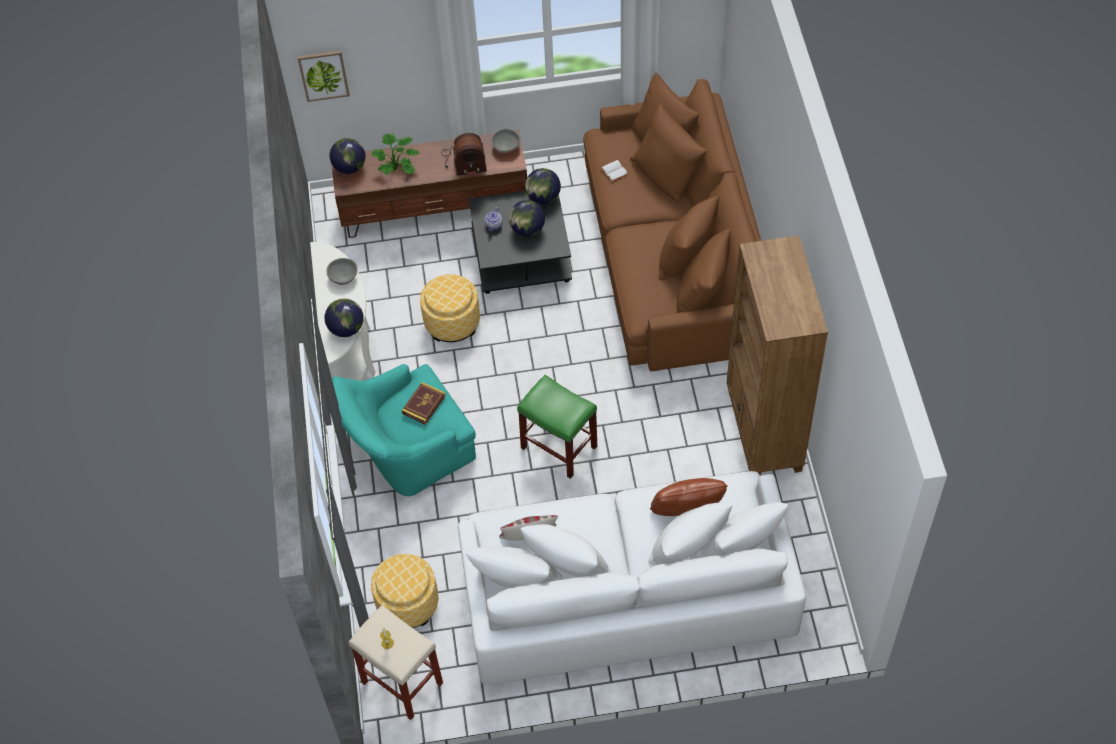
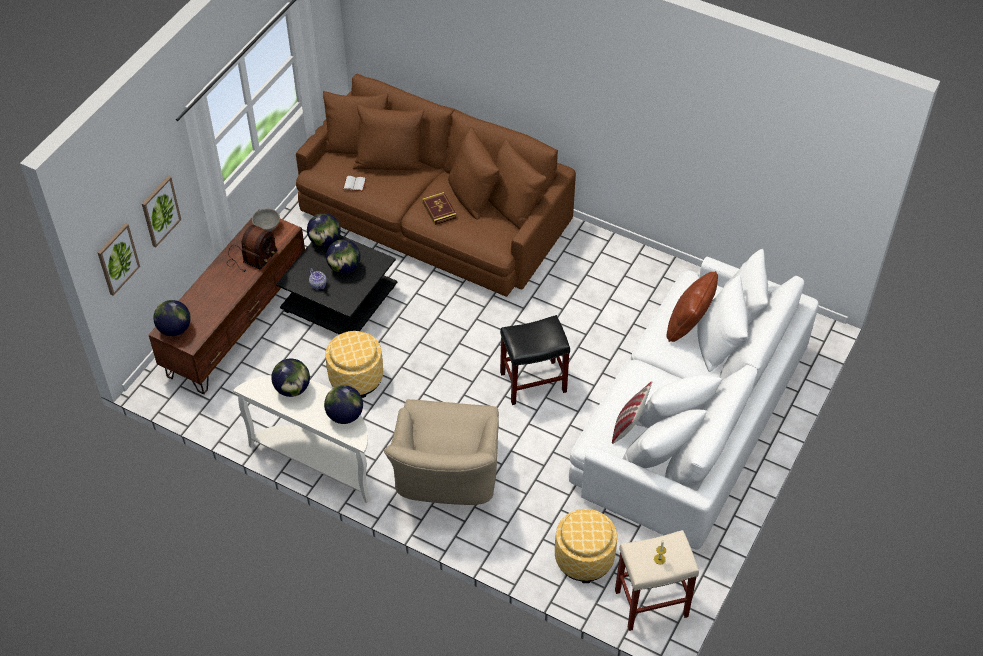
camera: 55 degrees left, 5 degrees down
(343, 277) = (292, 389): grey bowl -> globe
(392, 64) = (160, 211): none -> picture
(398, 168) = (211, 300): potted plant -> none
(407, 451) = (446, 477): turquoise armchair -> beige armchair
(424, 404) = (446, 421): book -> book (439, 210)
(558, 447) = (532, 382): green stool -> black stool
(763, 431) = (629, 263): brown bookcase -> none

